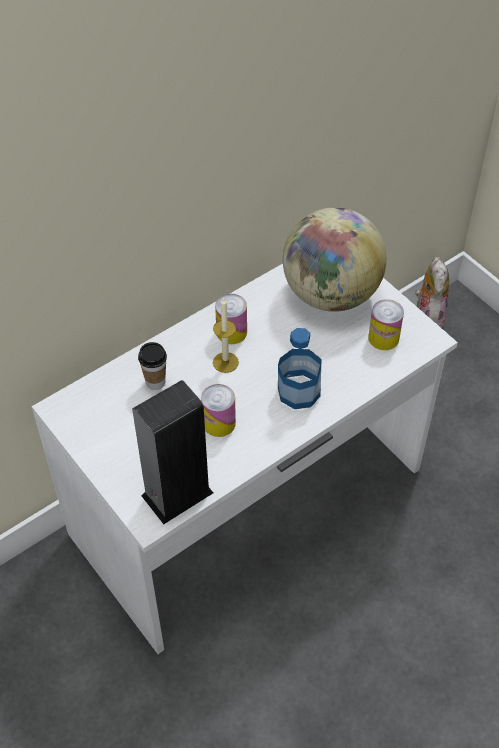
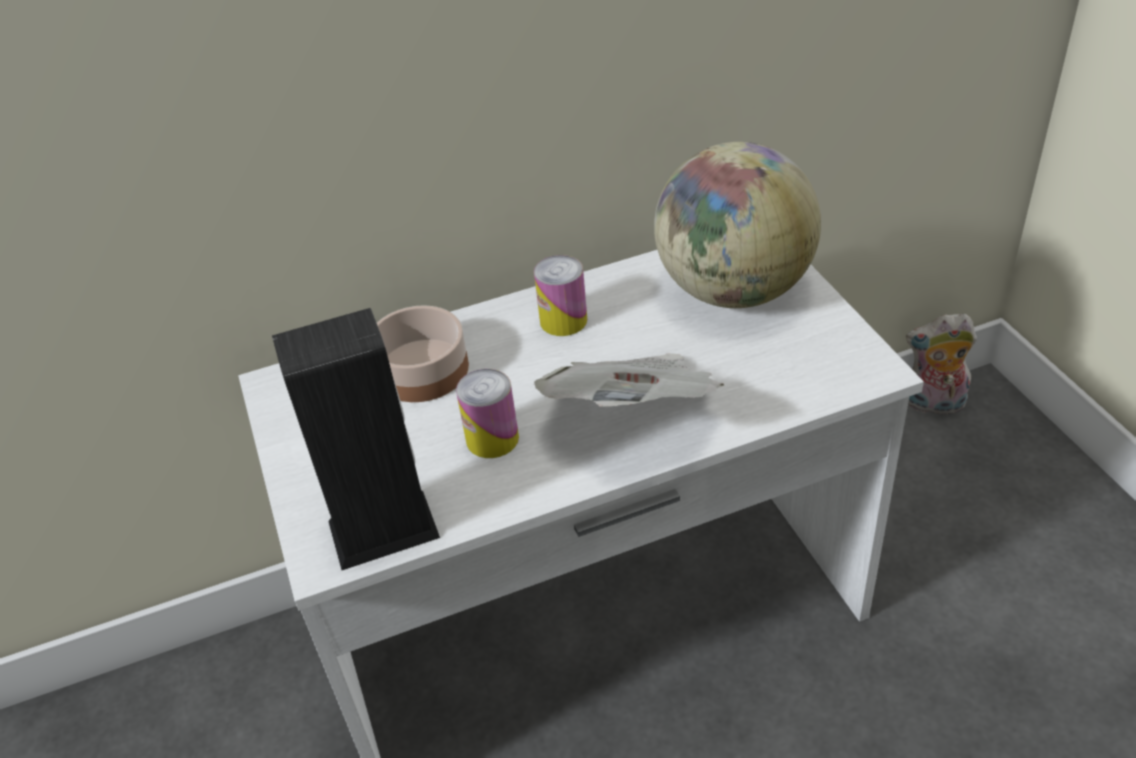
camera: 20 degrees right, 10 degrees down
(155, 382) = (423, 369): cup -> bowl
(225, 362) = (537, 358): candle -> none
(299, 392) = (634, 414): bottle -> newspaper
(383, 338) = (799, 359): can -> none
(428, 316) = (933, 405): plush toy -> plush toy turned 105 degrees counterclockwise

